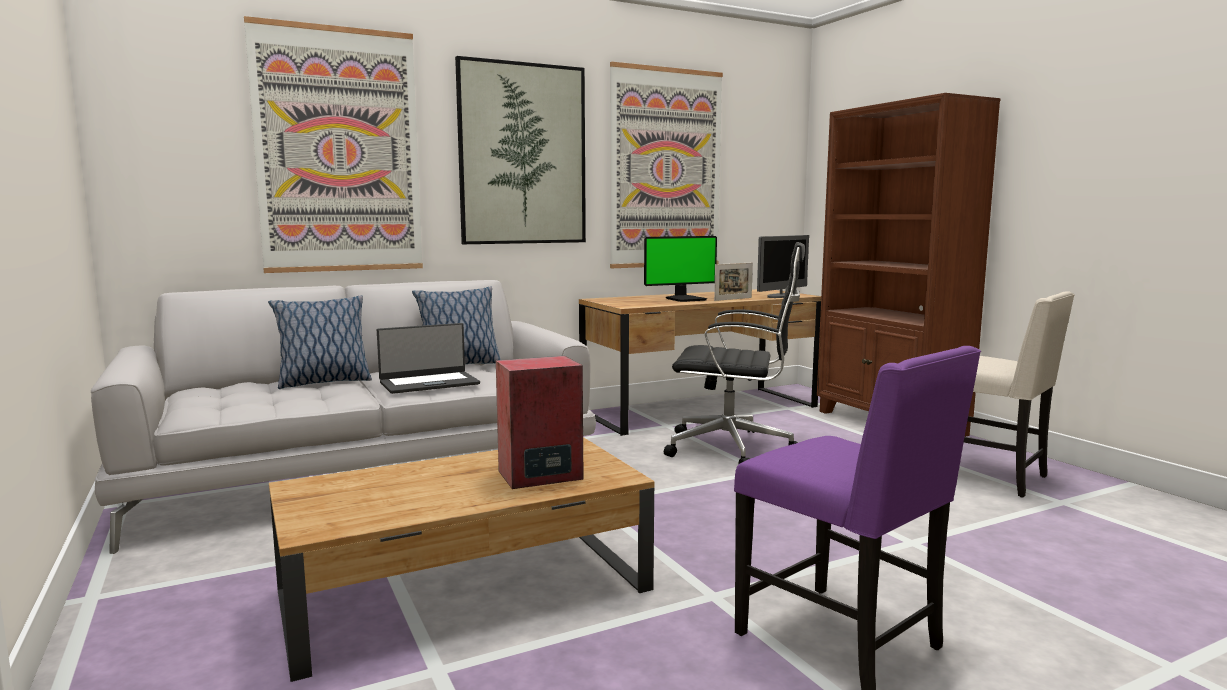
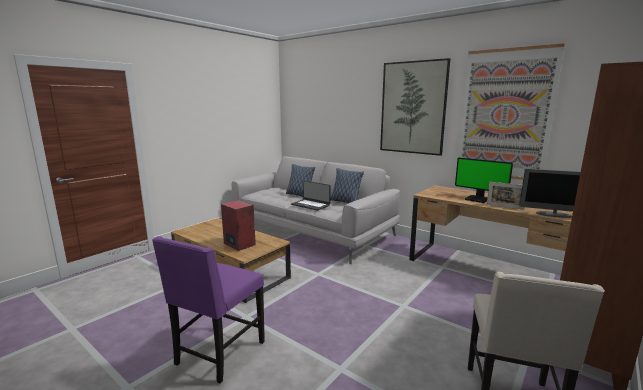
camera: 65 degrees right, 5 degrees up
(339, 151) = (340, 108): picture -> none
(733, 448) = (430, 291): black office chair -> none

